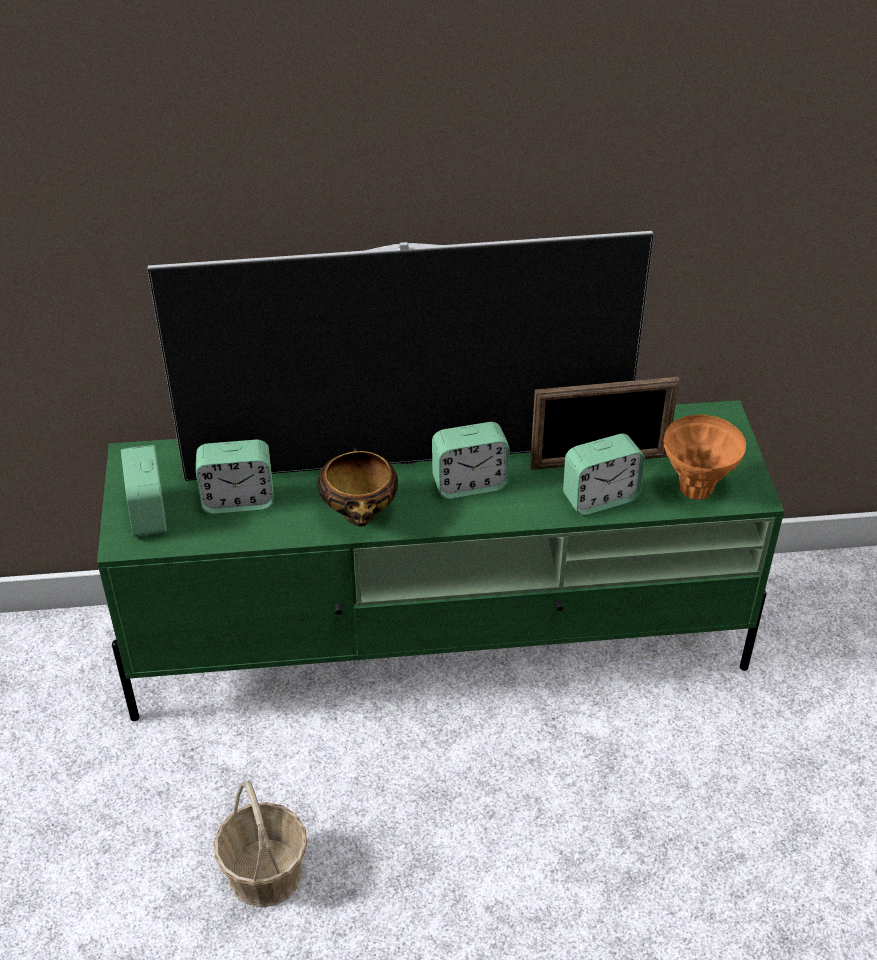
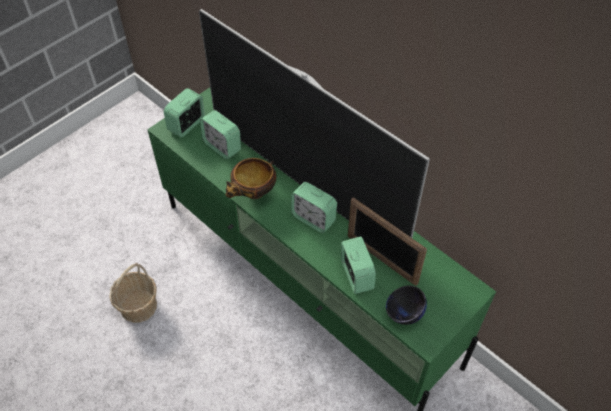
camera: 50 degrees right, 10 degrees up
(600, 498) = (356, 276): alarm clock -> alarm clock turned 135 degrees counterclockwise
(696, 490) = (404, 313): orange vase -> black bowl

